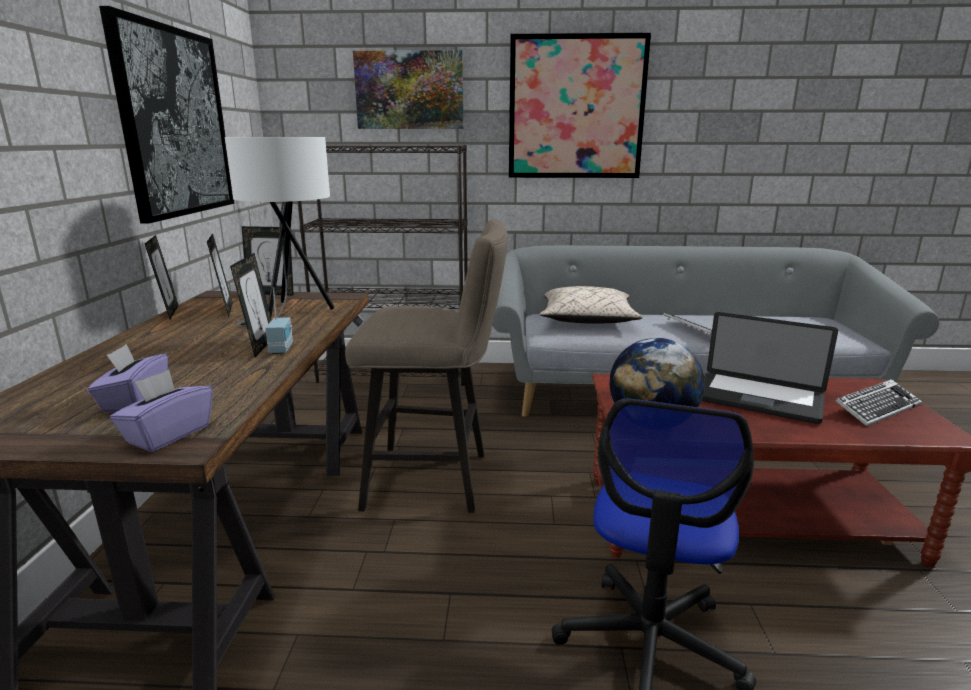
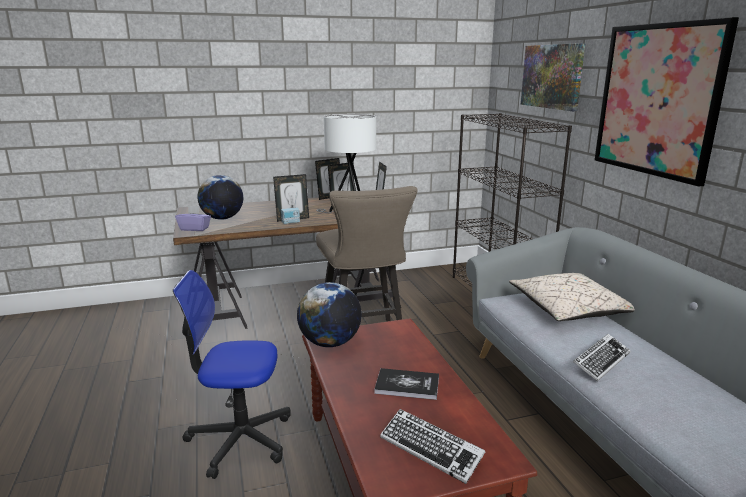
camera: 70 degrees right, 0 degrees up
(135, 401) = (222, 218): purple tissue box -> globe
(175, 123) = (378, 100): picture -> none
(758, 399) = (407, 385): laptop -> book

